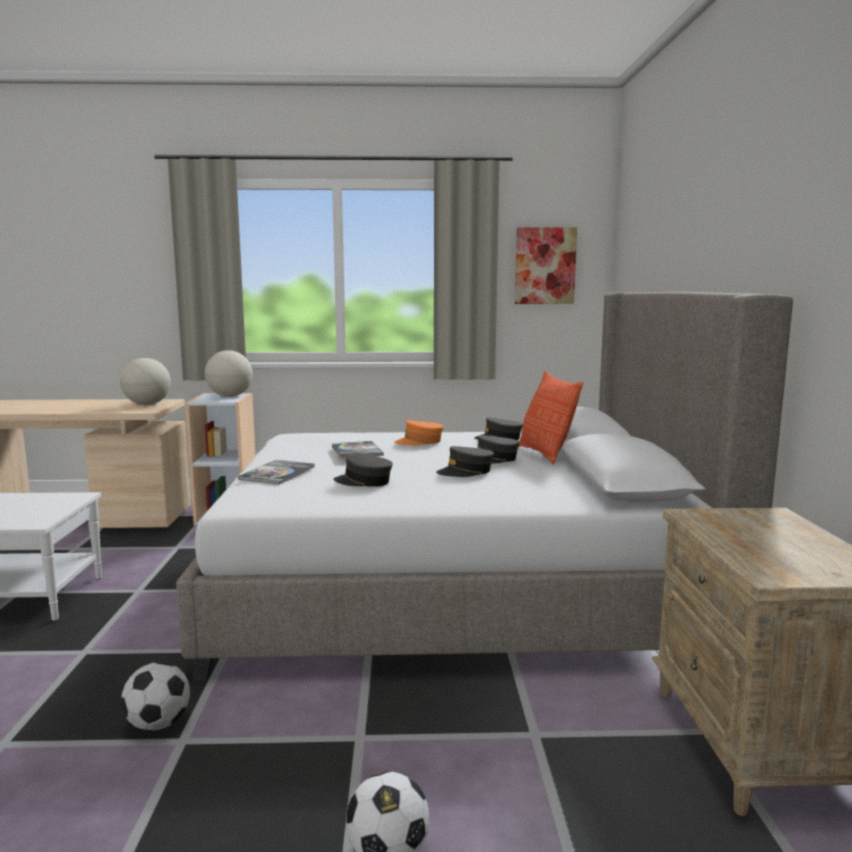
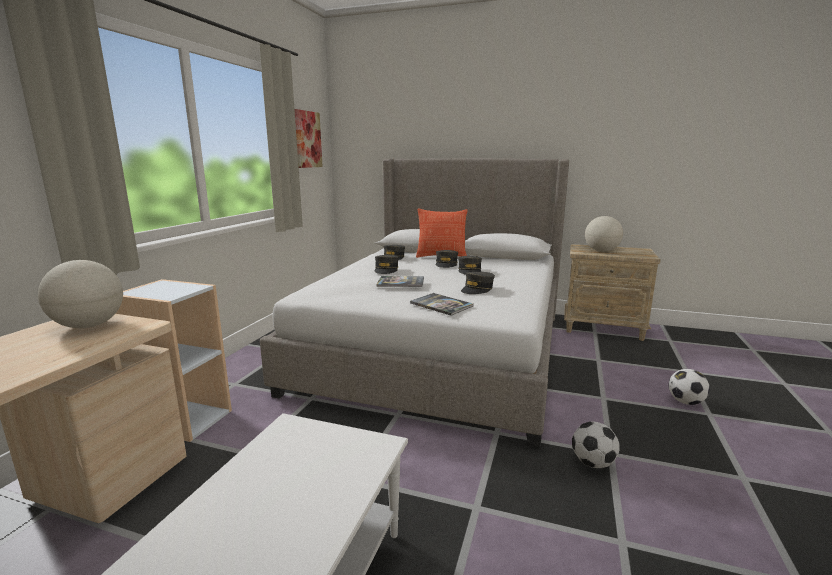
camera: 70 degrees left, 5 degrees up
(230, 396) = (168, 286): globe -> globe (601, 251)
(419, 442) = (386, 270): orange cap -> grey cap

